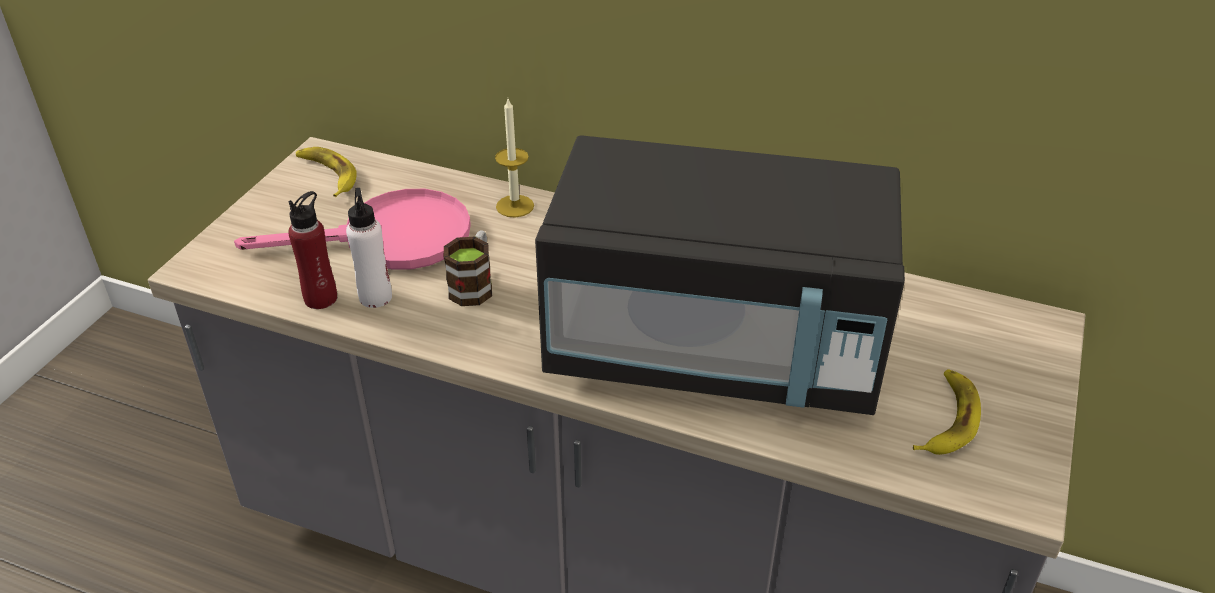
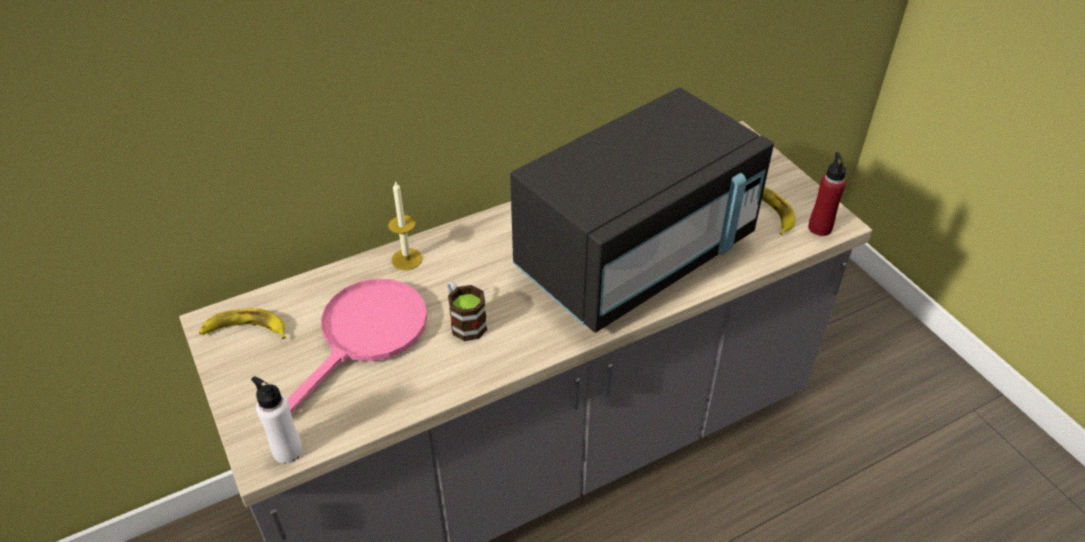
camera: 50 degrees left, 5 degrees up
(321, 298) = (388, 404): red bottle -> red bottle (820, 228)
(375, 297) = (420, 375): white bottle -> white bottle (287, 451)

